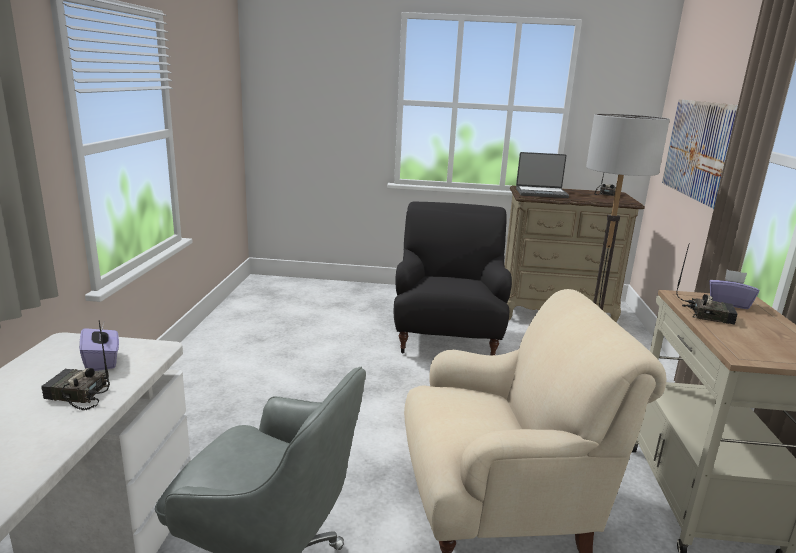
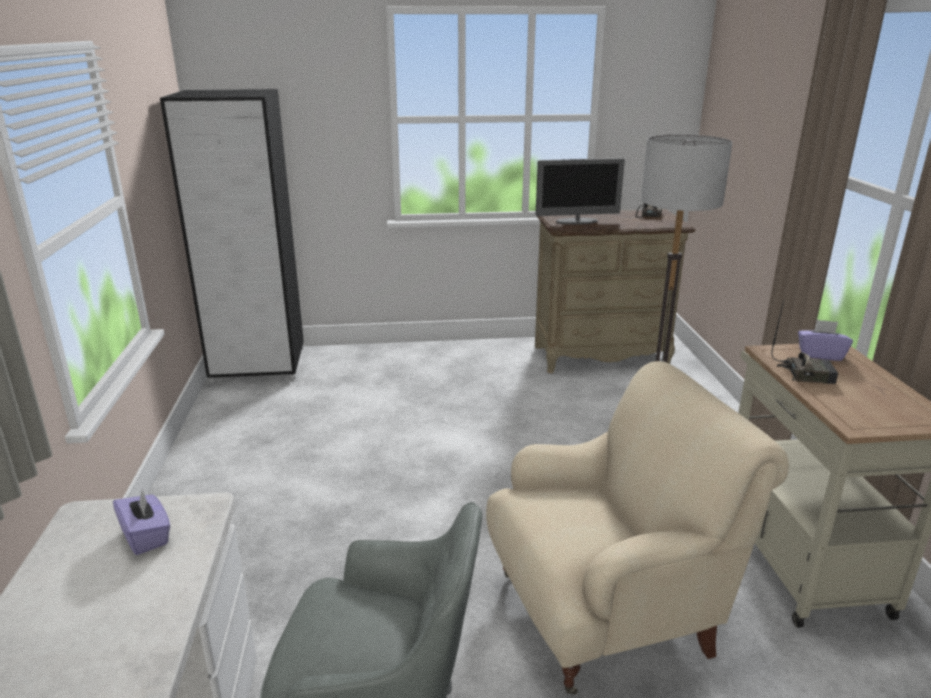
camera: 10 degrees left, 5 degrees up
(77, 395) = (140, 591): radio -> none
(274, 287) = (259, 365): none -> wardrobe
(447, 338) = (489, 407): black armchair -> none
(541, 193) = (577, 222): laptop -> monitor
(699, 149) = (753, 163): picture -> none

